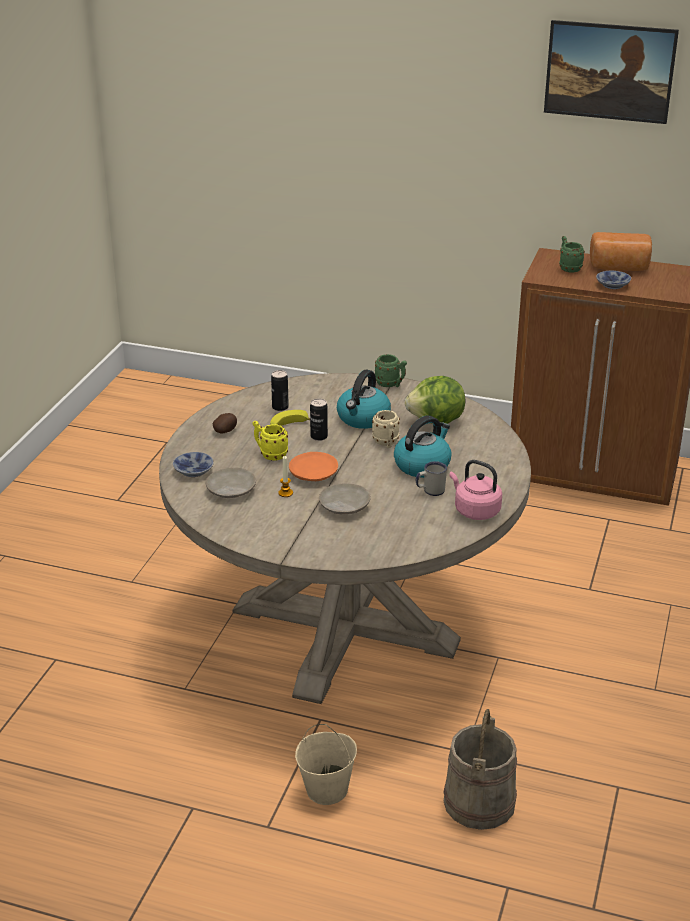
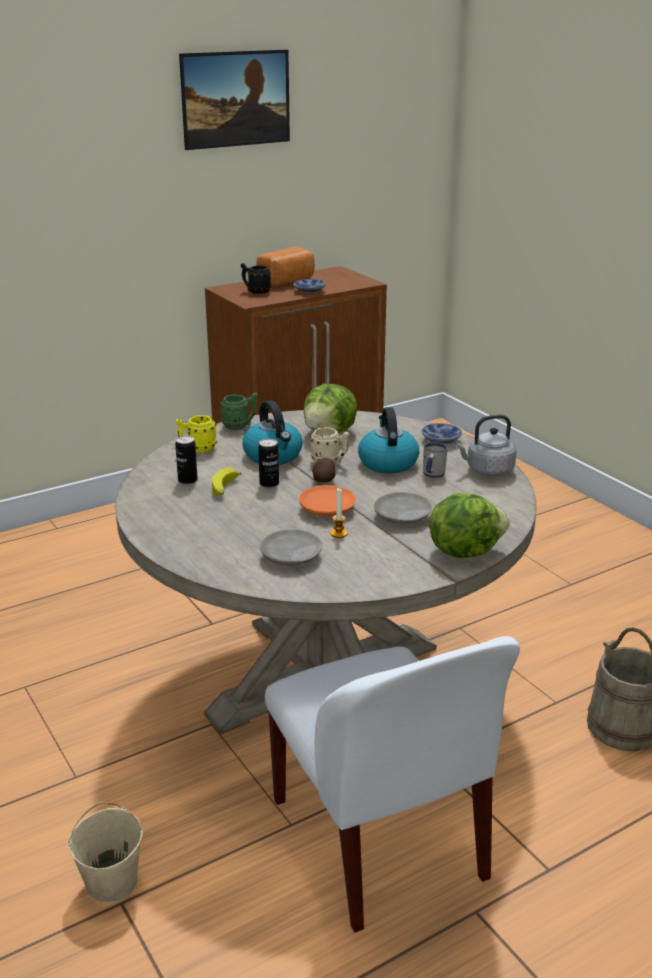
camera: 50 degrees left, 5 degrees down
(192, 471) = (224, 563): bowl -> bowl (442, 441)
(210, 735) = (380, 842): none -> white chair
(225, 431) = (181, 519): potato -> potato (324, 480)
(270, 454) = (260, 515): yellow mug -> yellow mug (197, 449)
(327, 789) = (532, 803): beige bucket -> beige bucket (112, 882)
(328, 550) = (464, 551): none -> lettuce
(475, 510) = (487, 470): pink kettle -> grey kettle
(568, 268) = (255, 291): green mug -> black mug

